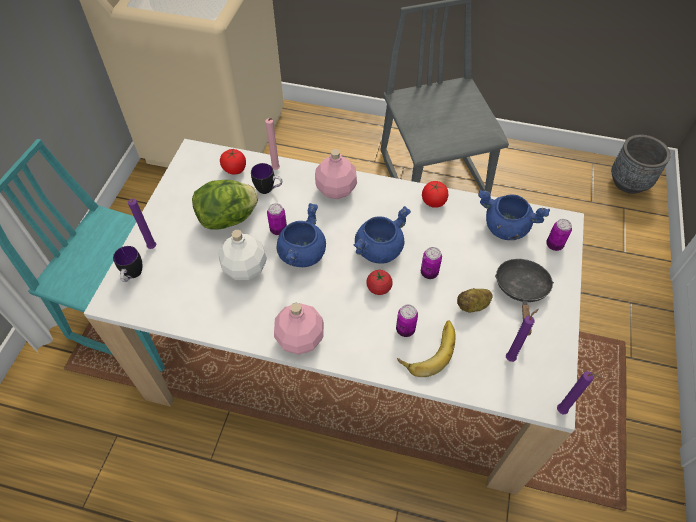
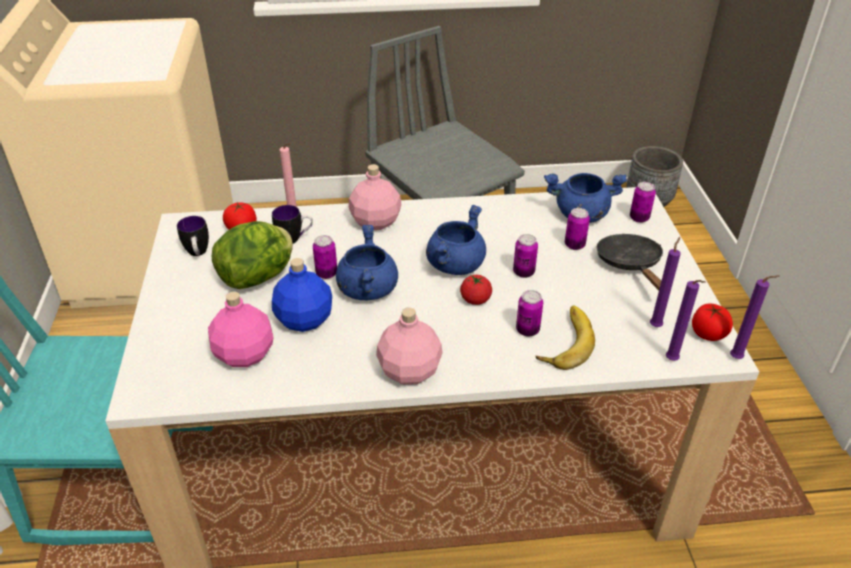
camera: 20 degrees left, 15 degrees down
(132, 276) = (158, 363): mug -> mug (198, 254)
(152, 248) = (172, 329): purple candle -> purple candle (673, 361)
(191, 287) = (244, 355): none -> pink bottle
(245, 267) = (304, 319): white bottle -> blue bottle
(433, 201) = (491, 209): tomato -> tomato (708, 333)
(473, 306) = (588, 290): potato -> none
(484, 257) = (574, 245): none -> can

